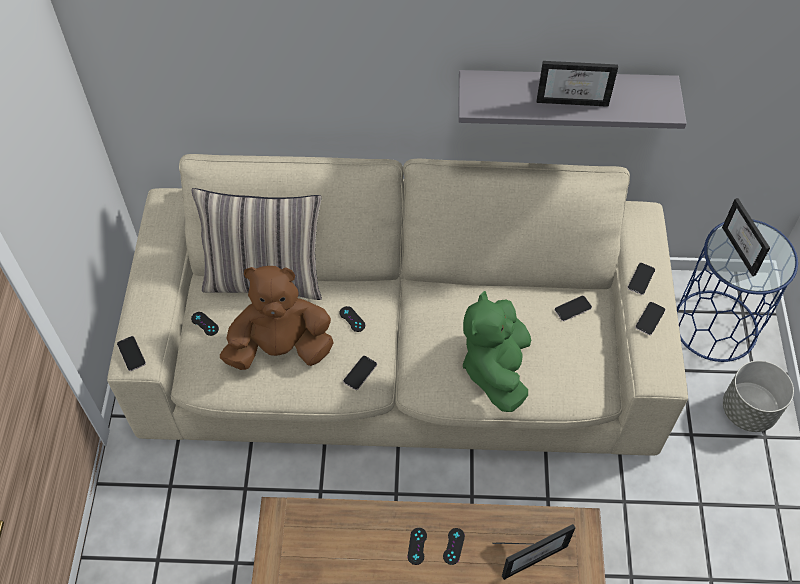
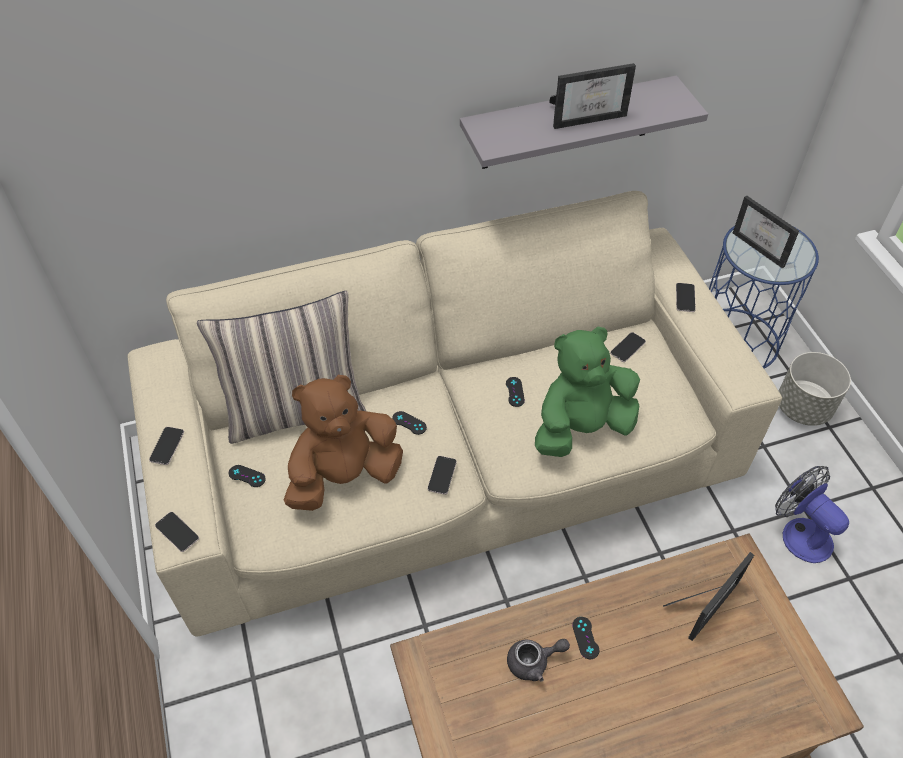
camera: 20 degrees left, 5 degrees down
(367, 550) = (534, 662): none -> grey teapot
(453, 546) = (623, 624): black game controller -> black game controller (515, 392)
(496, 369) = (581, 427): green plush toy -> green plush toy turned 75 degrees clockwise
(650, 318) = (712, 332): phone -> phone (167, 446)
(684, 524) = (799, 533): none -> fan

